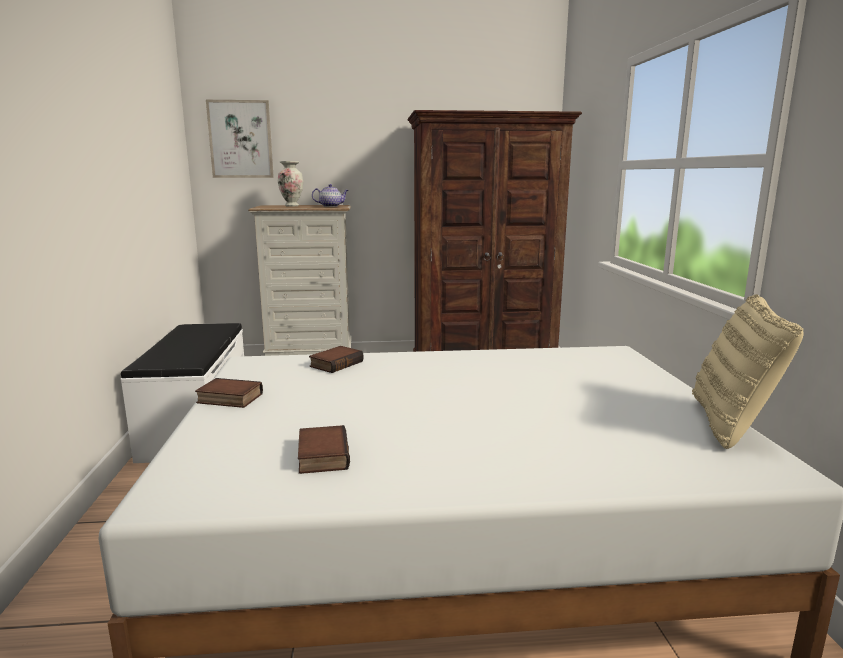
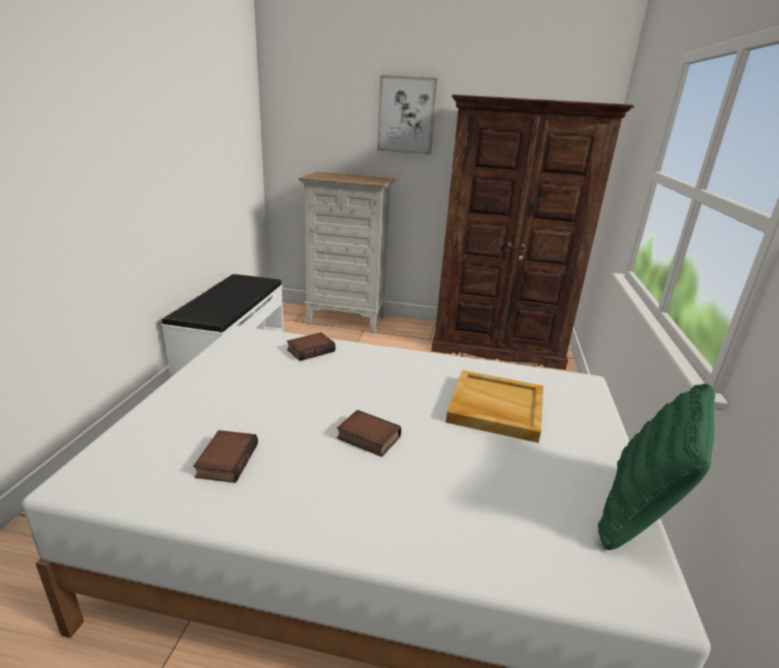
camera: 15 degrees right, 10 degrees up
(228, 399) = (199, 376): book -> book (367, 438)
(240, 139) = (304, 108): picture -> picture (406, 115)
(292, 206) = (340, 176): vase -> none
(331, 206) = (373, 180): teapot -> none
(554, 378) = (495, 408): none -> beige tray
(732, 425) = (638, 516): beige pillow -> green pillow

